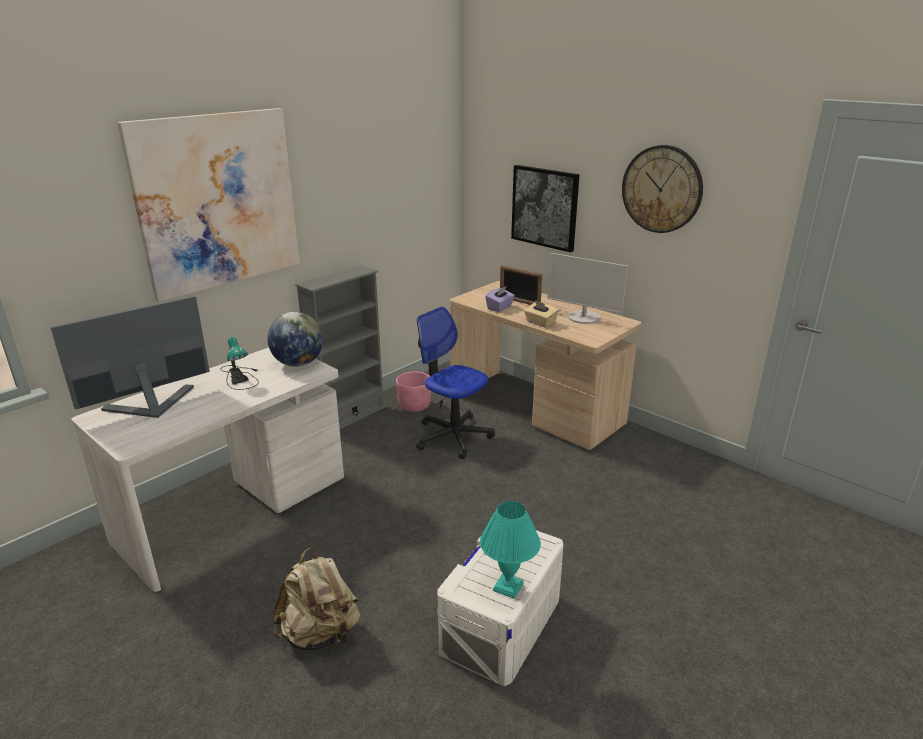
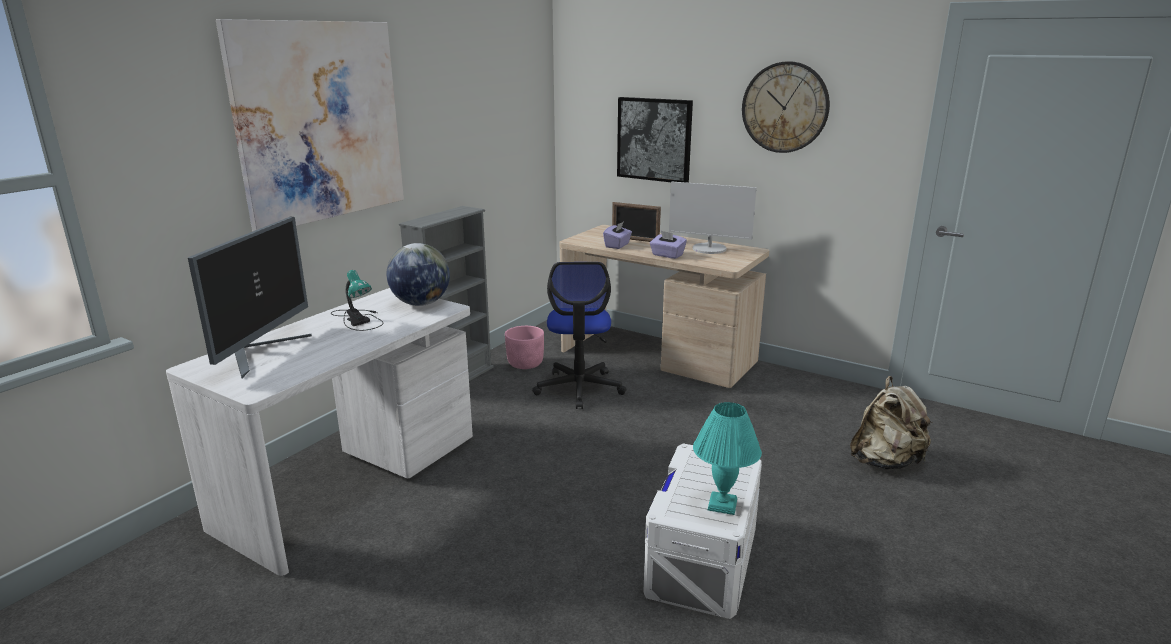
camera: 10 degrees left, 5 degrees down
(150, 406) = (262, 352): monitor -> monitor turned 150 degrees clockwise
(320, 634) = (502, 594): beige backpack -> beige backpack (885, 462)
(453, 436) = (579, 388): office chair -> office chair turned 120 degrees counterclockwise
(540, 323) = (667, 255): beige tissue box -> purple tissue box

